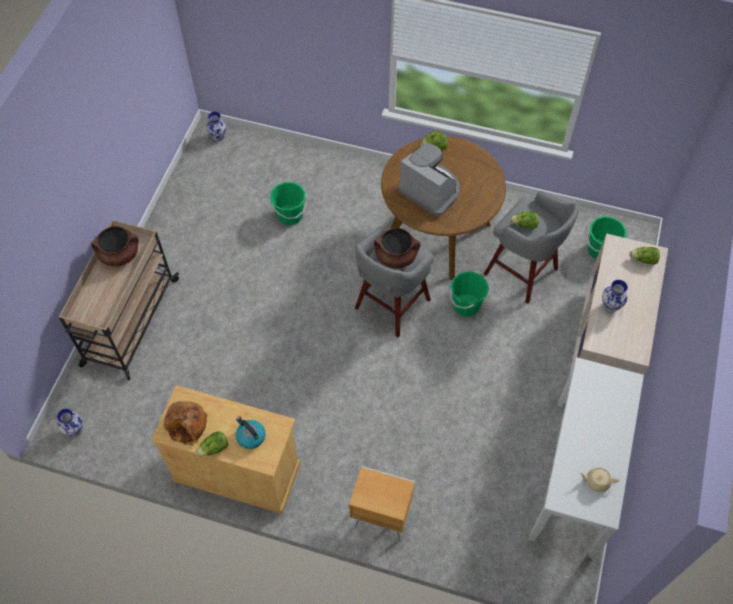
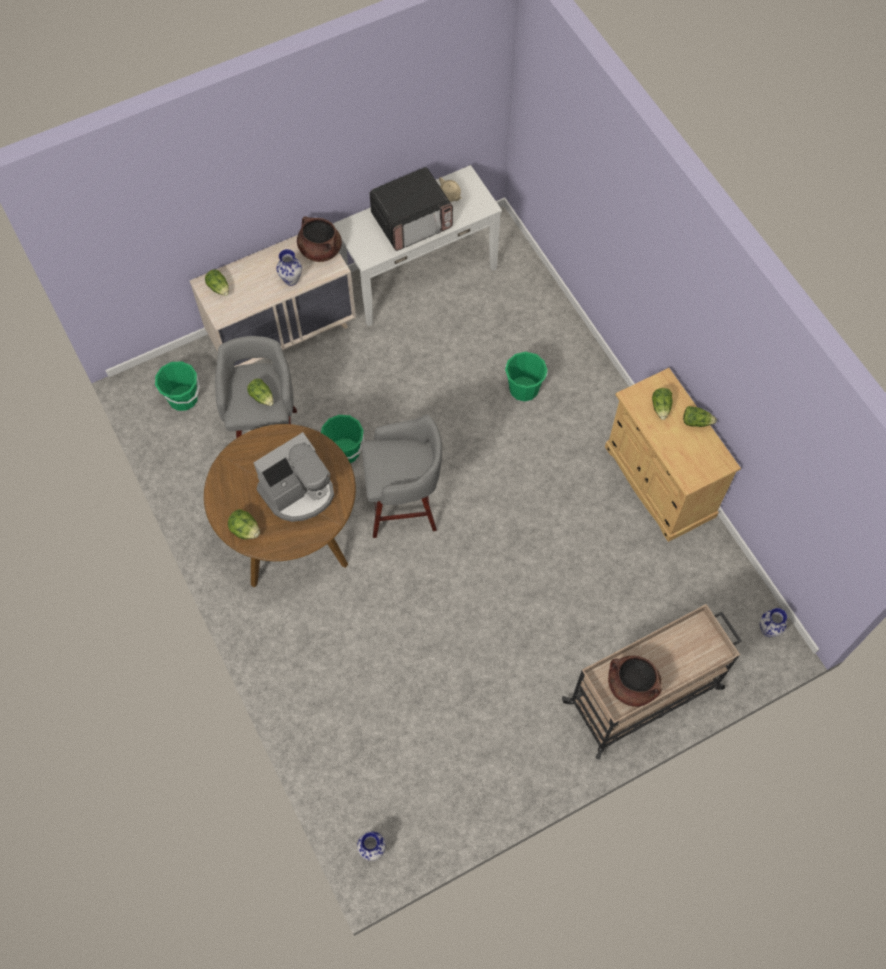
camera: 135 degrees left, 5 degrees up
(187, 425) = (703, 455): bread -> none
(250, 436) = (661, 407): kettle -> lettuce
(290, 215) = (397, 676): green bucket -> green bucket (524, 389)
(380, 517) = (582, 363): brown nightstand -> none
(396, 256) = (396, 462): brown cooking pot -> brown cooking pot (320, 250)
(430, 190) = (298, 492): coffee machine -> coffee machine turned 120 degrees counterclockwise
(594, 430) = (412, 221): none -> microwave

